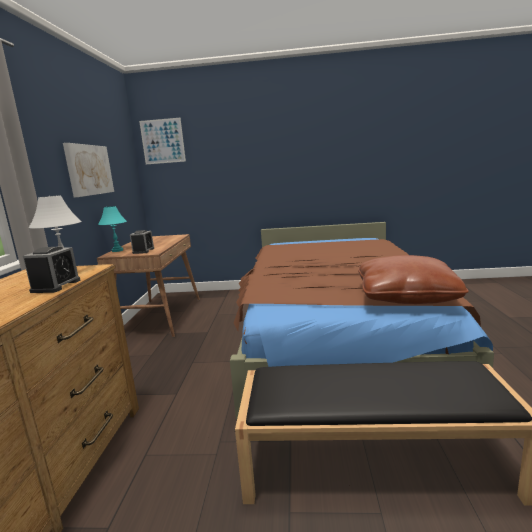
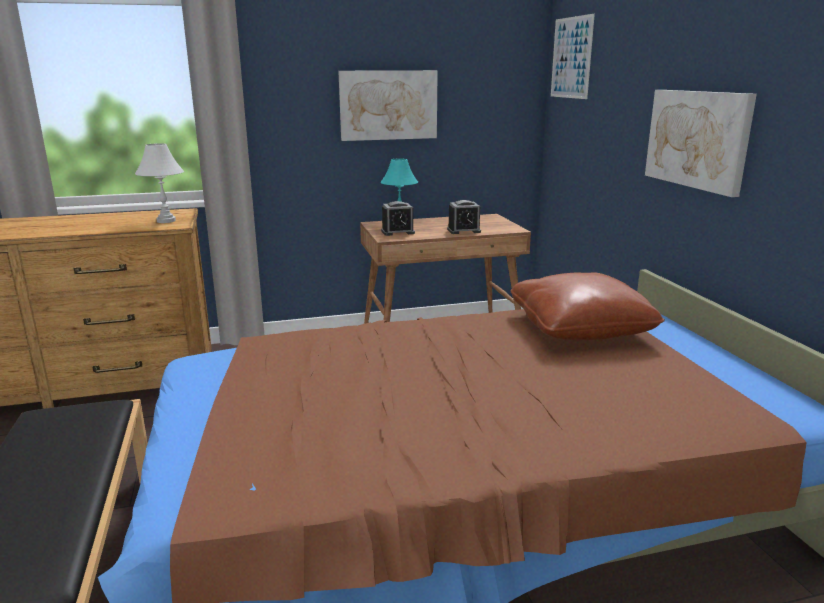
camera: 70 degrees right, 5 degrees up
(56, 286) = (111, 228): alarm clock -> alarm clock (463, 230)
(276, 167) = (697, 139): none -> picture
(405, 296) = (243, 461): brown pillow -> brown pillow (580, 328)

